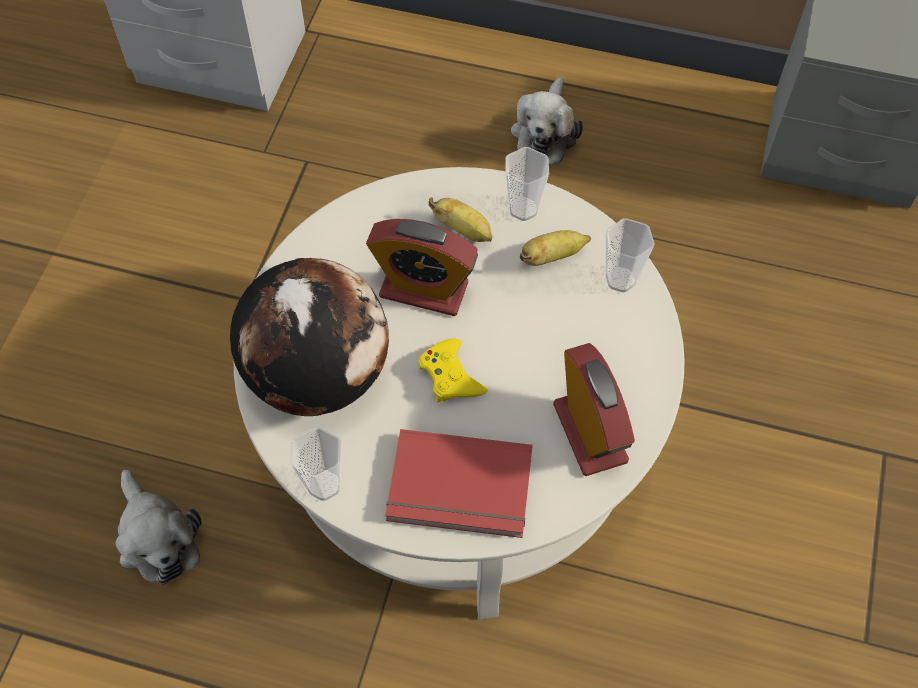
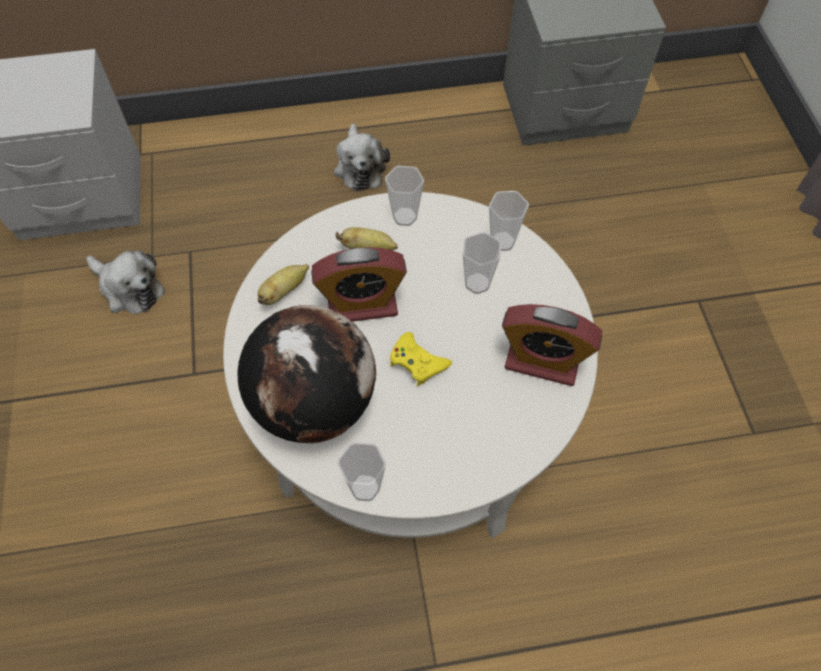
camera: 25 degrees left, 0 degrees up
(157, 537) = (213, 590): plush toy -> plush toy (129, 289)
(460, 489) = (471, 445): red book -> none
(552, 256) = (444, 244): banana -> banana (284, 291)
(564, 316) = (477, 283): none -> cup
(590, 433) = (542, 361): alarm clock -> alarm clock turned 150 degrees clockwise

